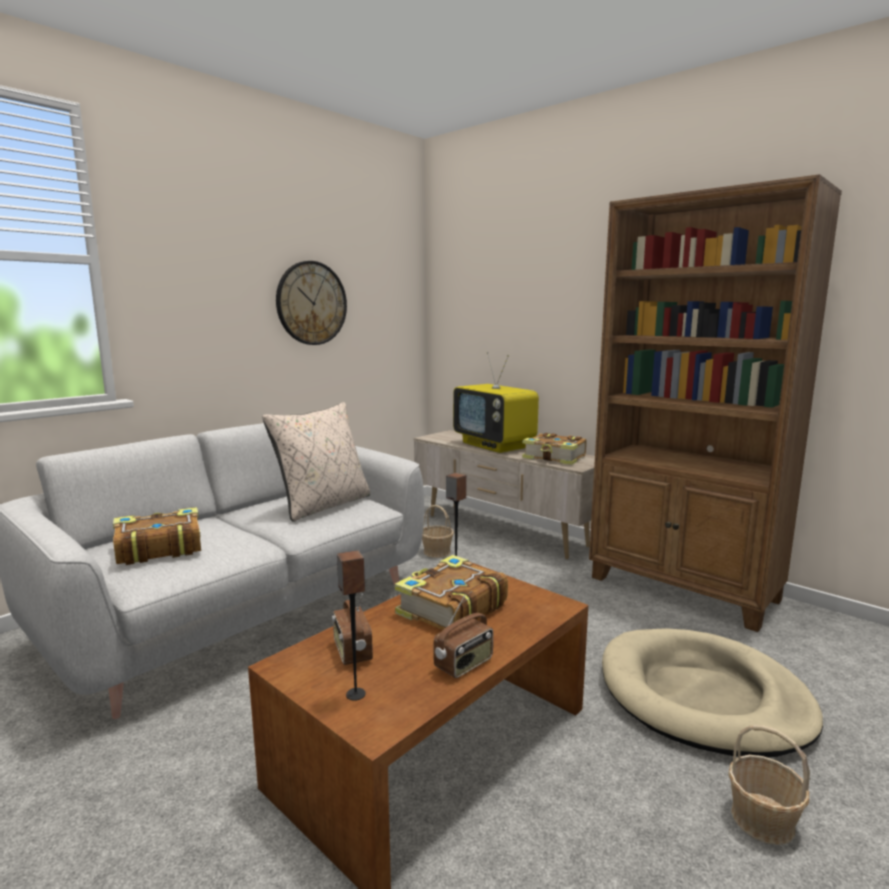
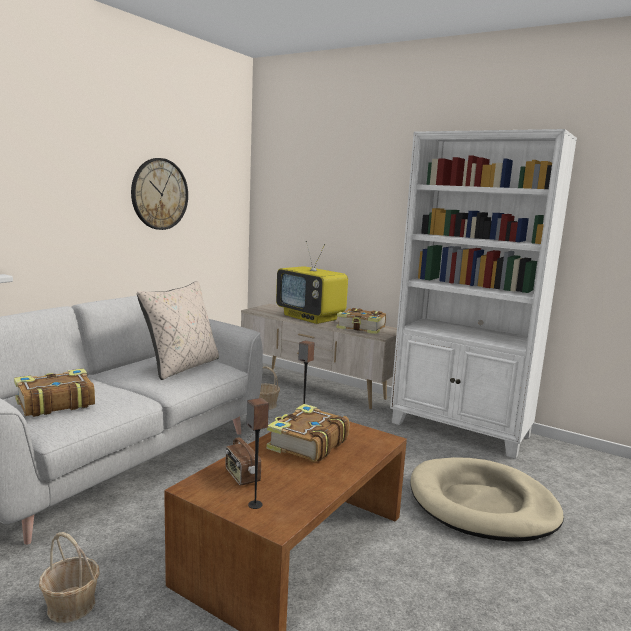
camera: 10 degrees left, 0 degrees up
(464, 665) = (328, 482): radio -> none
(683, 589) = (460, 430): brown bookcase -> white bookcase
(763, 820) = (529, 579): basket -> basket (71, 606)

